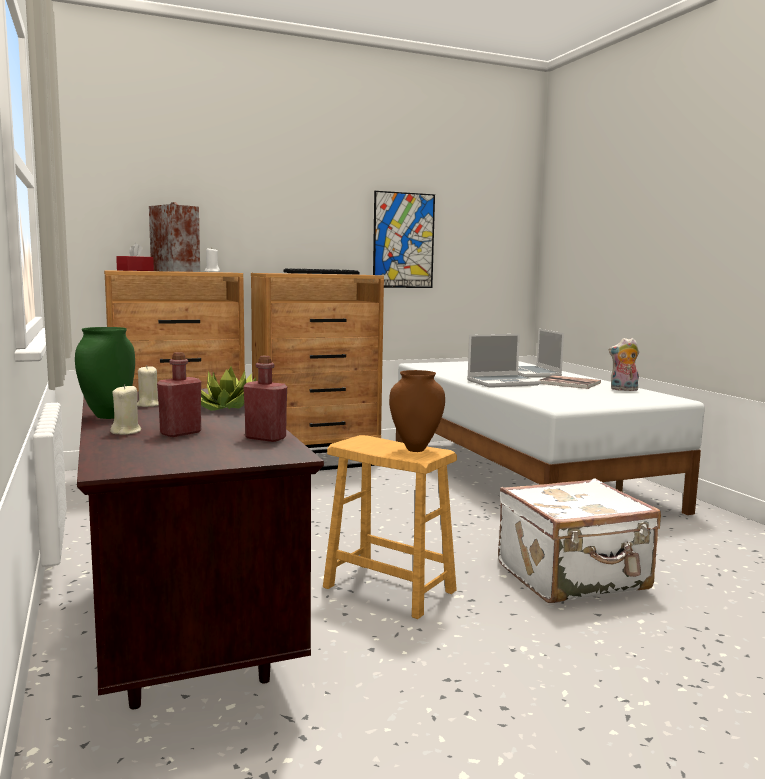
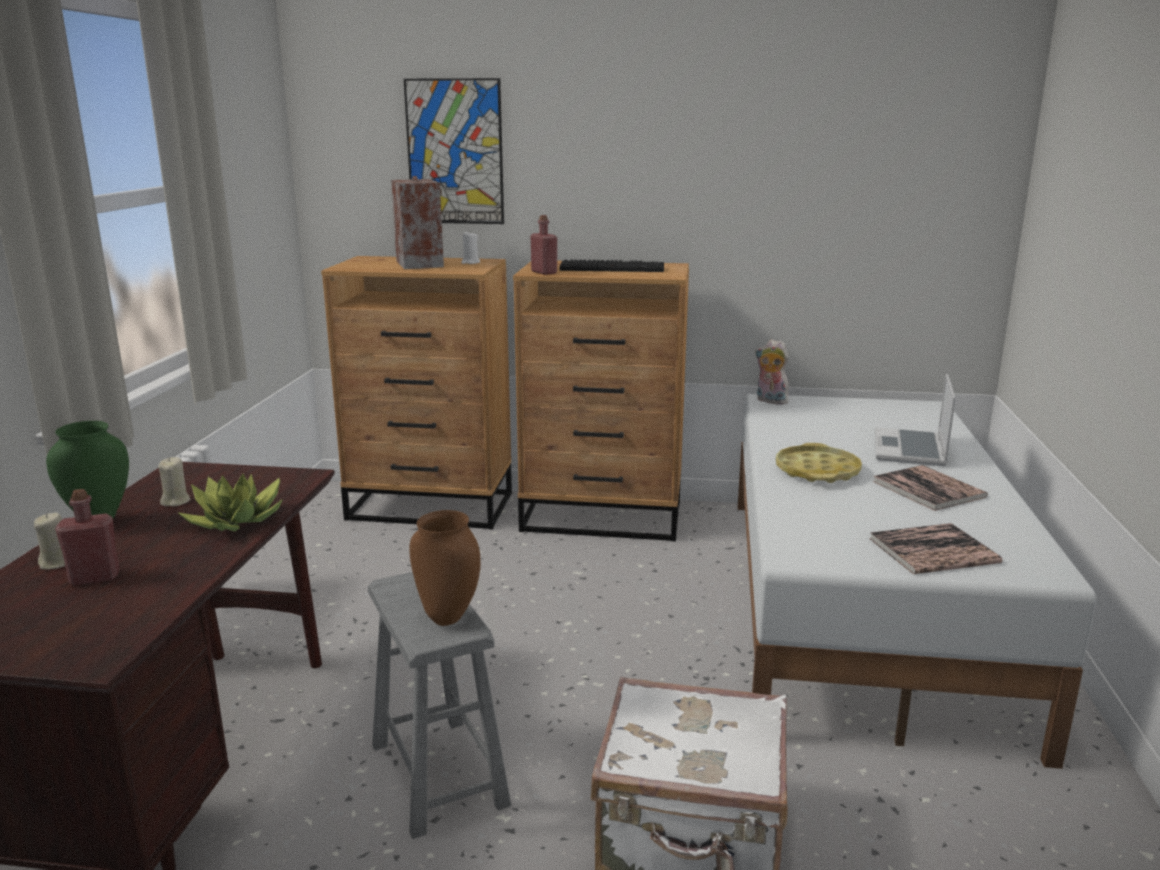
camera: 30 degrees right, 10 degrees up
(135, 270) = (365, 266): red tissue box -> none
(265, 438) = (145, 611): red bottle -> red bottle (544, 272)
(389, 589) = (439, 774): brown stool -> grey stool
(403, 240) = (766, 211): picture -> picture (455, 152)
(503, 383) = (817, 471): laptop -> yellow tray
(615, 399) = (933, 551): none -> book
(623, 390) = (996, 525): plush toy -> plush toy (770, 401)

